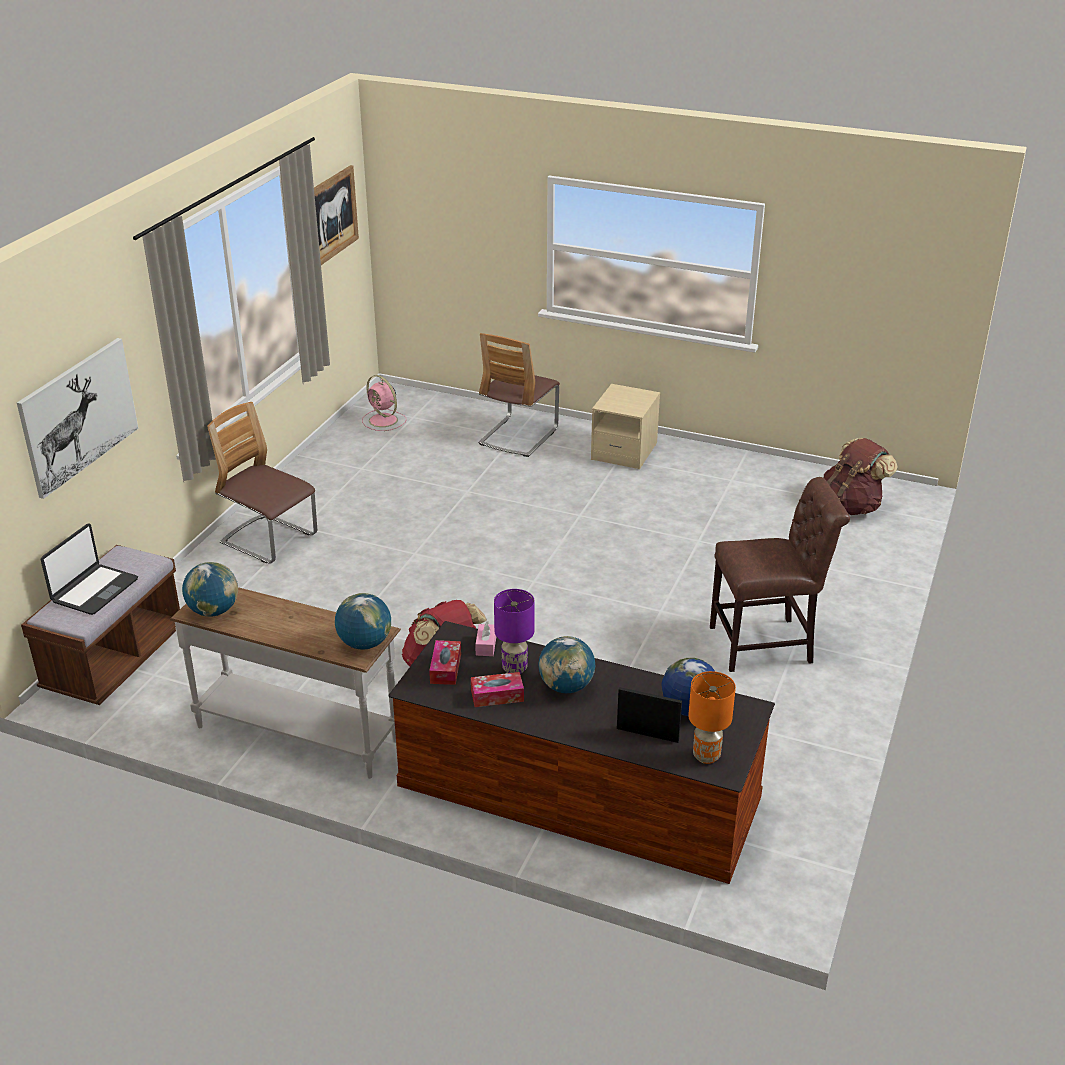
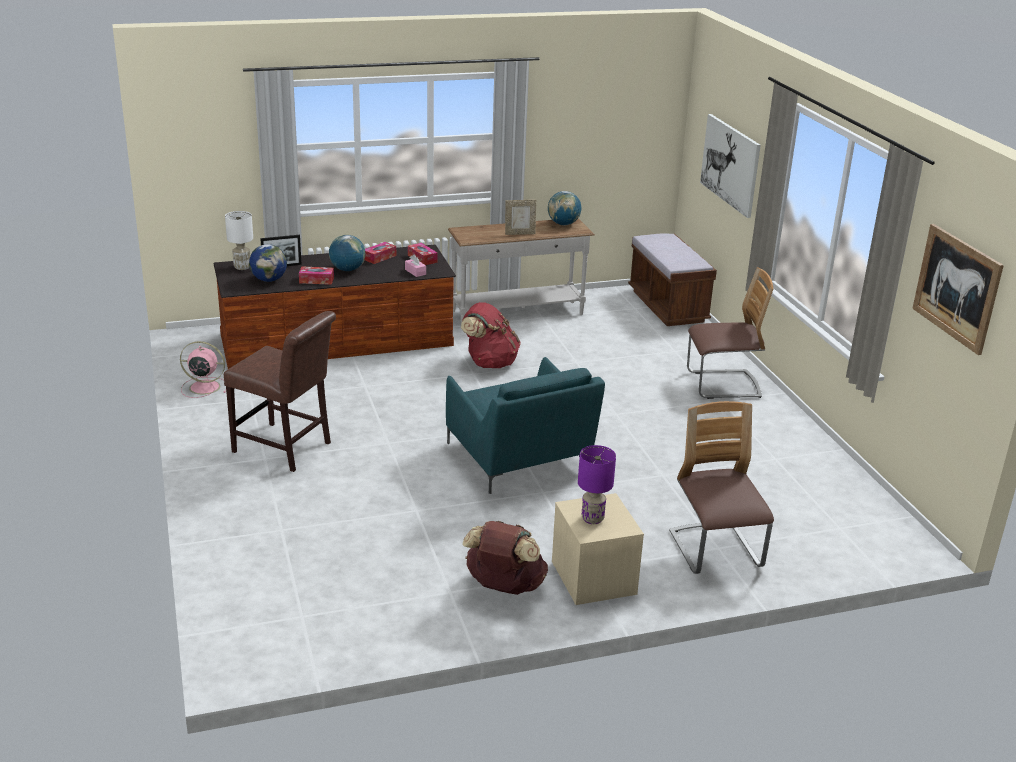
camera: 140 degrees right, 5 degrees down
(94, 590) = (670, 247): laptop -> none
(297, 616) = (520, 233): none -> picture frame
(365, 643) = (465, 234): globe -> none
(384, 421) = (853, 512): pink fan -> pink fan (203, 387)
(514, 669) = (385, 268): purple table lamp -> purple table lamp (592, 518)
(562, 547) = (519, 459): none -> turquoise armchair
(626, 681) = (316, 280): none -> tissue box
(707, 756) = (242, 267): orange table lamp -> white table lamp
(767, 644) = (286, 449): brown chair -> brown chair turned 105 degrees counterclockwise
(851, 506) = (297, 613): brown backpack -> brown backpack (504, 587)

